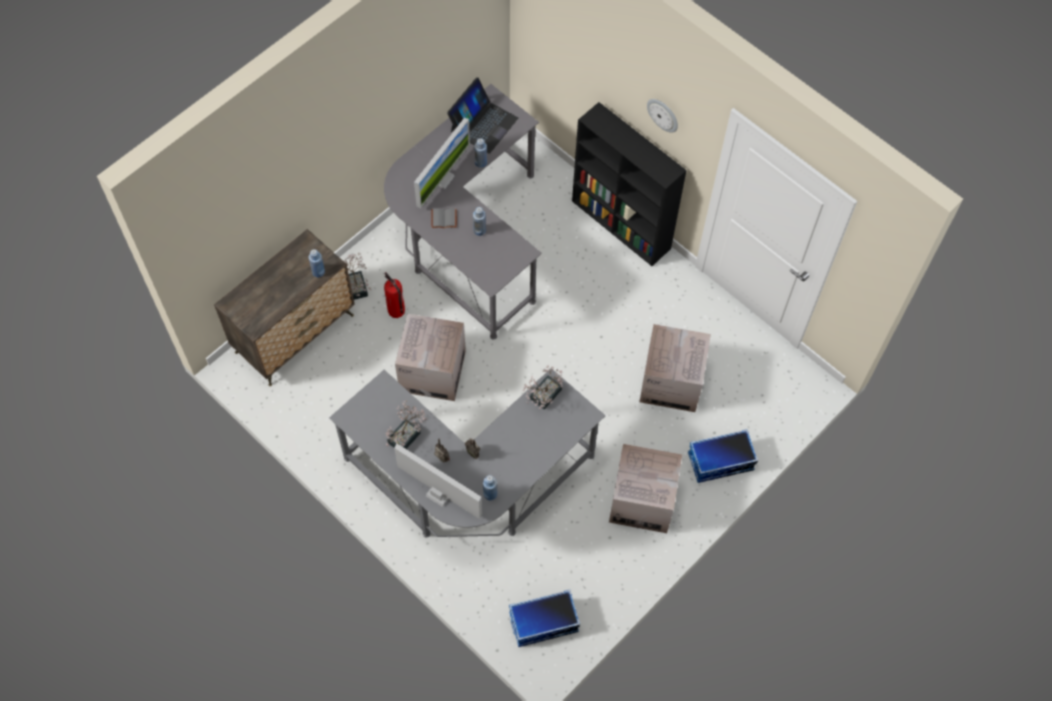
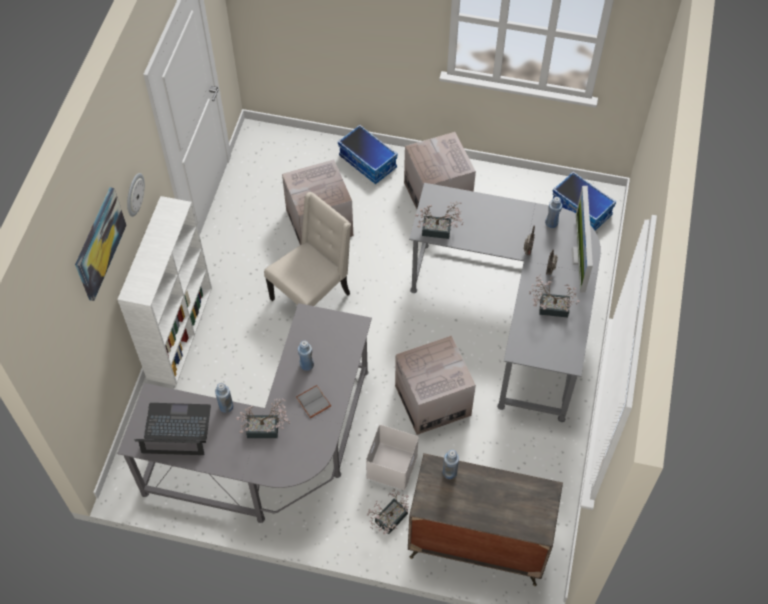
camera: 120 degrees left, 5 degrees down
(396, 310) = (392, 467): fire extinguisher -> white storage box
(443, 179) = (267, 429): monitor -> potted plant
(594, 336) = (312, 296): none -> beige chair
(609, 55) = (99, 243): none -> picture
(622, 225) = (180, 331): black bookcase -> white bookcase

